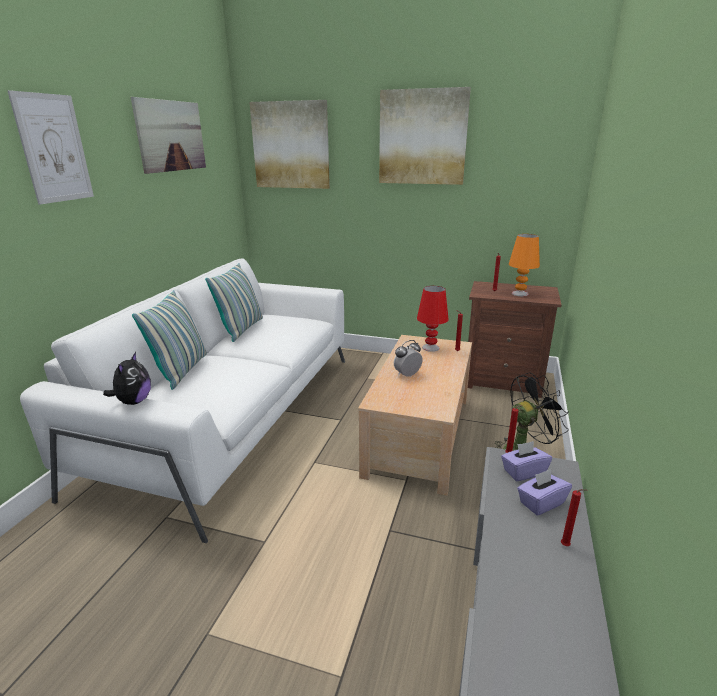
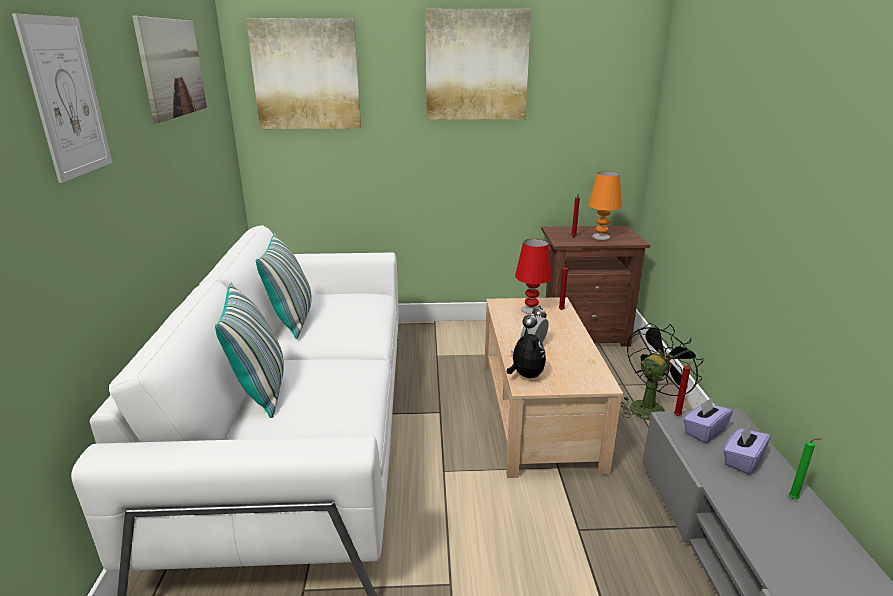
camera: 20 degrees left, 0 degrees up
(133, 401) = (268, 446): plush toy -> plush toy (525, 375)
(566, 546) = (794, 499): red candle -> green candle

